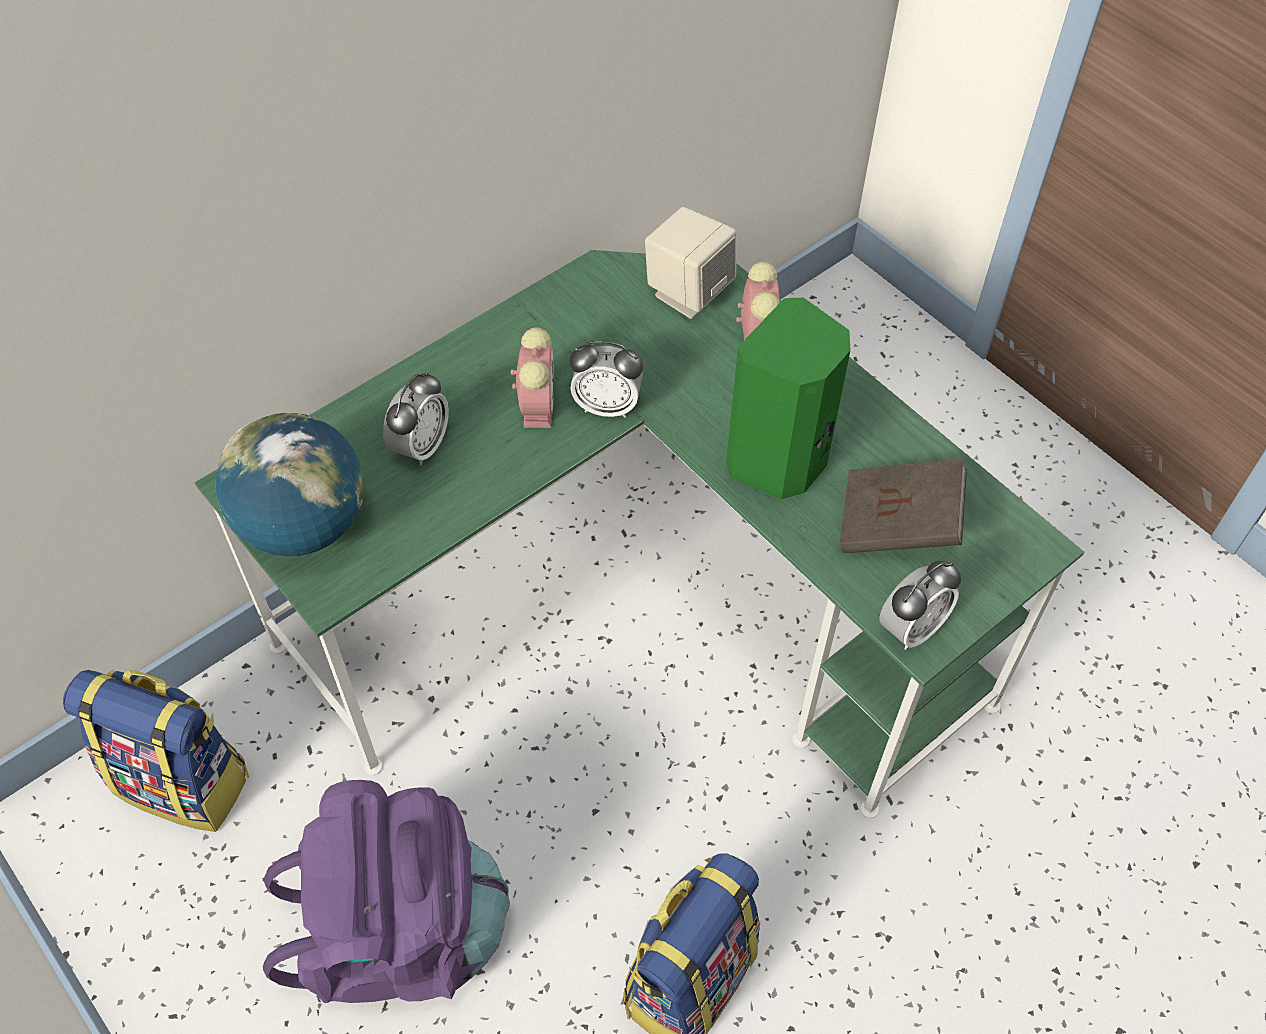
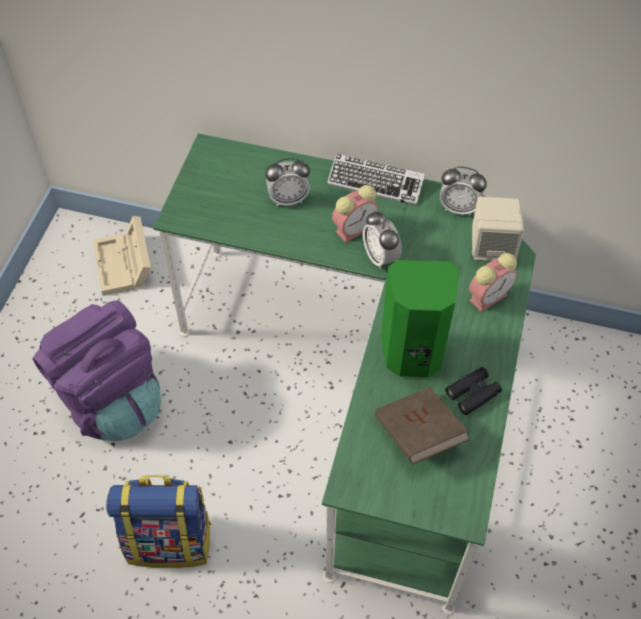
camera: 55 degrees right, 0 degrees up
(184, 781) = (124, 266): backpack -> beige storage box
(304, 525) = (206, 185): globe -> none
(484, 340) = (375, 183): none -> keyboard
(879, 438) = (473, 393): none -> black binoculars
(911, 628) = (353, 477): alarm clock -> alarm clock (458, 208)

